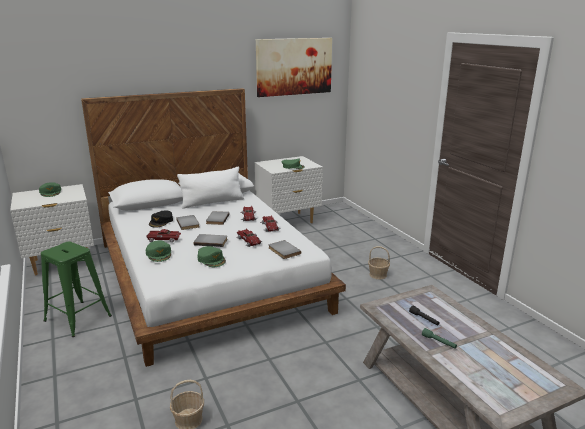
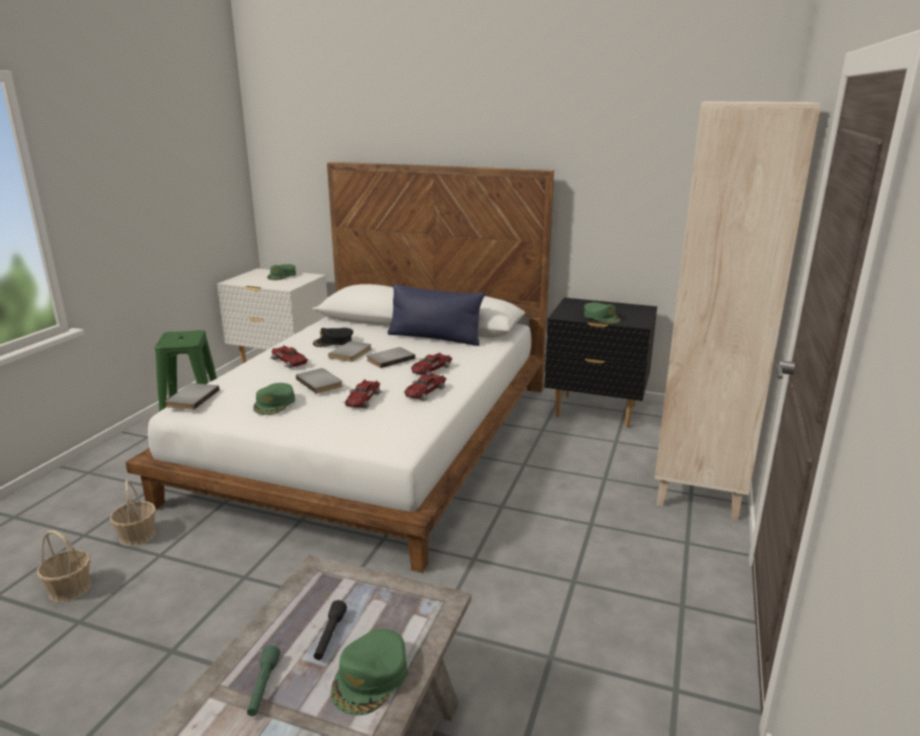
camera: 45 degrees right, 0 degrees up
(159, 254) = (246, 375): green cap -> green cap (371, 678)
(212, 202) = (434, 338): white pillow -> blue pillow
(283, 251) = (367, 429): grey book -> grey book (191, 398)
(288, 221) = (595, 411): white nightstand -> black nightstand
(294, 66) = (660, 140): picture -> none
(375, 236) = (699, 489): none -> beige bookcase
(378, 275) = (587, 552): basket -> basket (137, 536)

